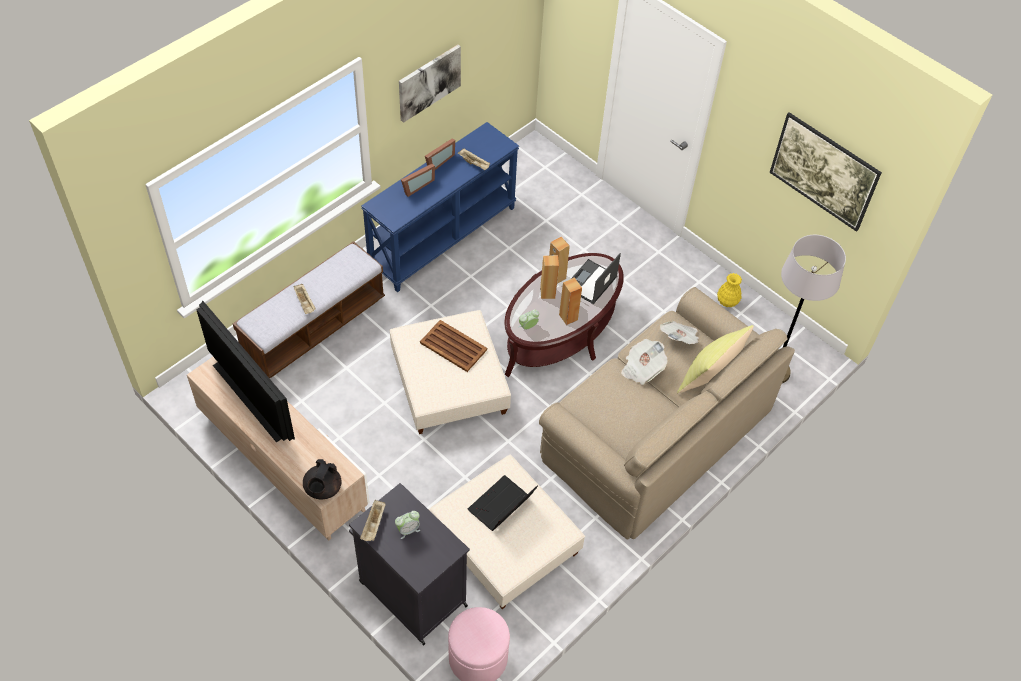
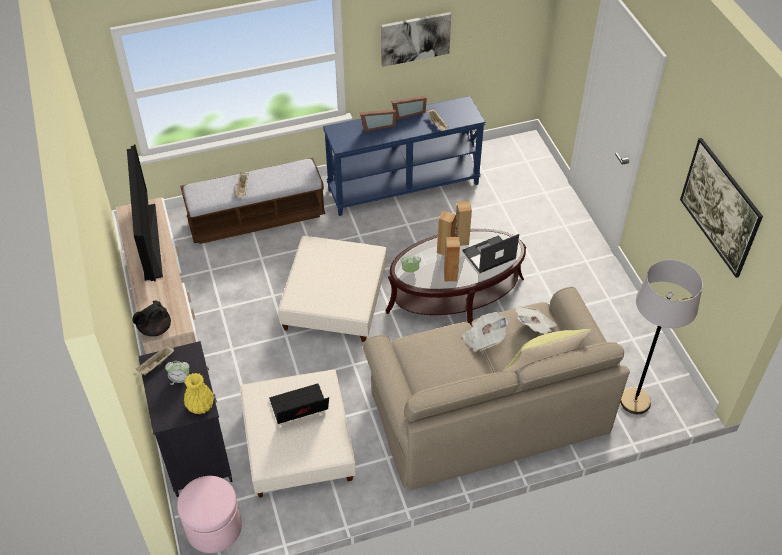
camera: 30 degrees right, 5 degrees down
(454, 347) = (344, 267): brown tray -> none
(727, 301) = (626, 324): yellow vase -> yellow vase (200, 406)

